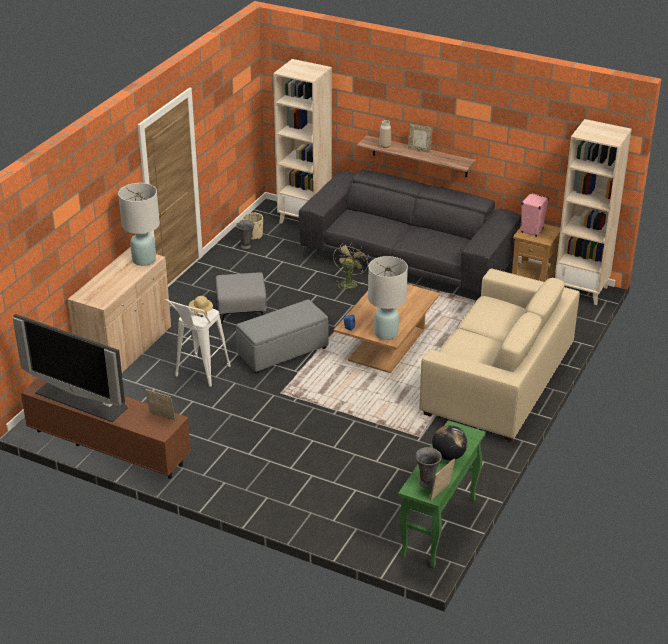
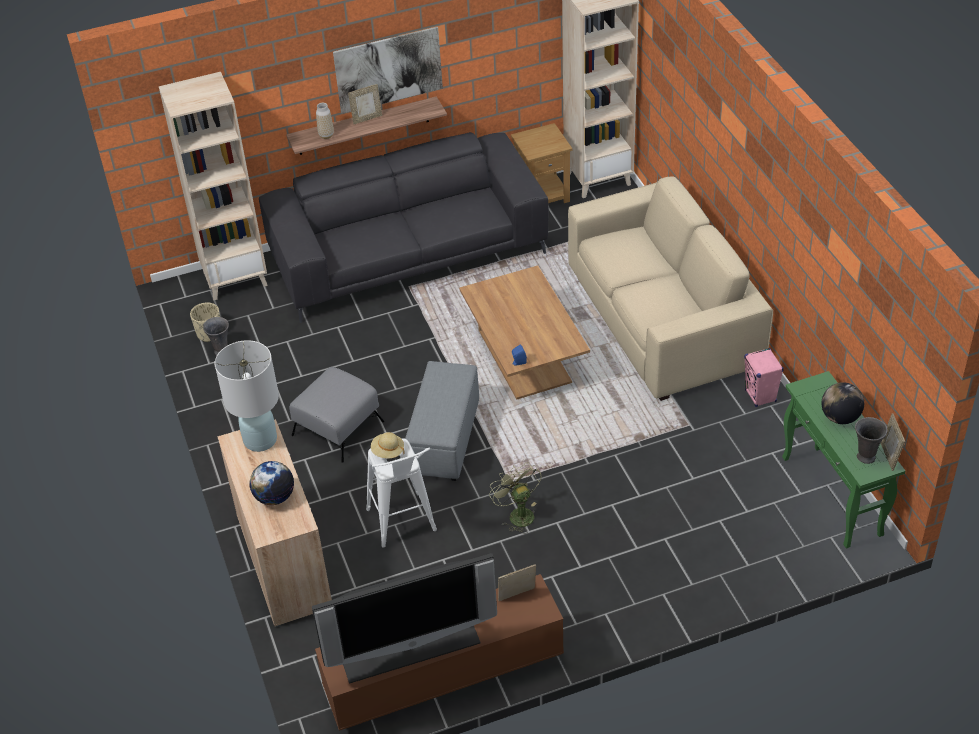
camera: 45 degrees left, 10 degrees up
(109, 285) = (274, 497): none -> globe
(349, 282) = (388, 316): green fan -> green fan (517, 514)
(386, 333) = (559, 342): white table lamp -> none
(444, 121) = (388, 69): none -> picture
(532, 231) = (535, 143): pink speaker -> pink speaker (760, 396)

